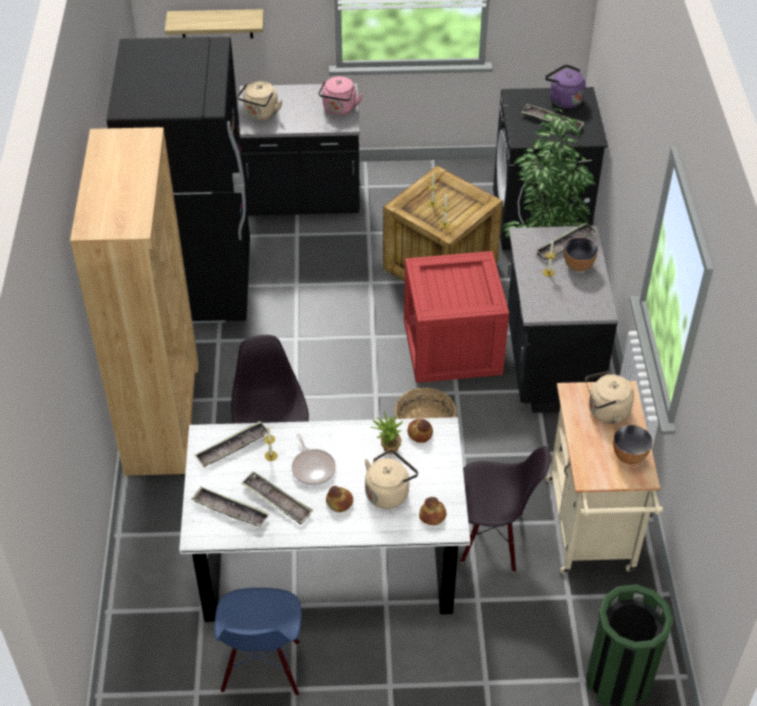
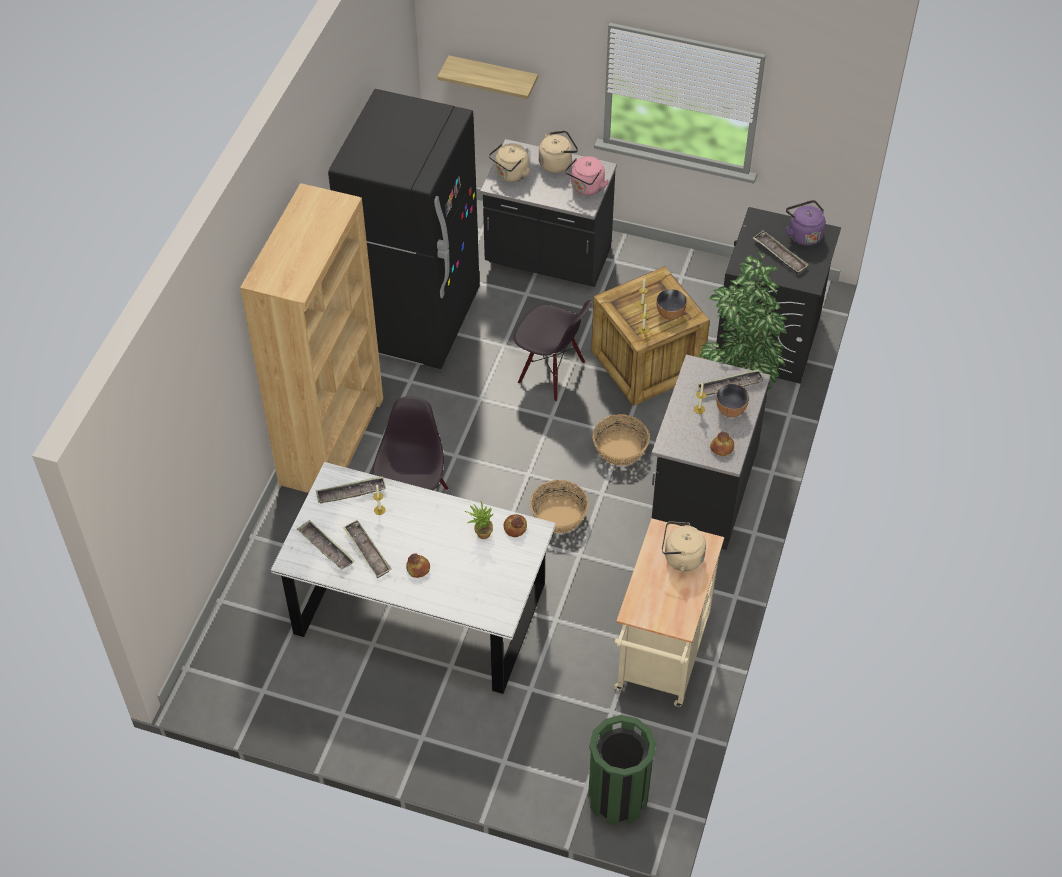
camera: 20 degrees right, 5 degrees up
(262, 668) = (324, 688): blue chair -> none
(313, 467) = (410, 531): frying pan -> none
(389, 492) = (463, 572): beige kettle -> beige kettle (557, 163)
(432, 515) = (490, 604): bread -> bread (722, 448)
(454, 347) = (620, 449): crate -> basket
(492, 539) = (569, 639): black chair -> black chair (551, 373)
(628, 456) = (679, 604): bowl -> bowl (670, 314)

